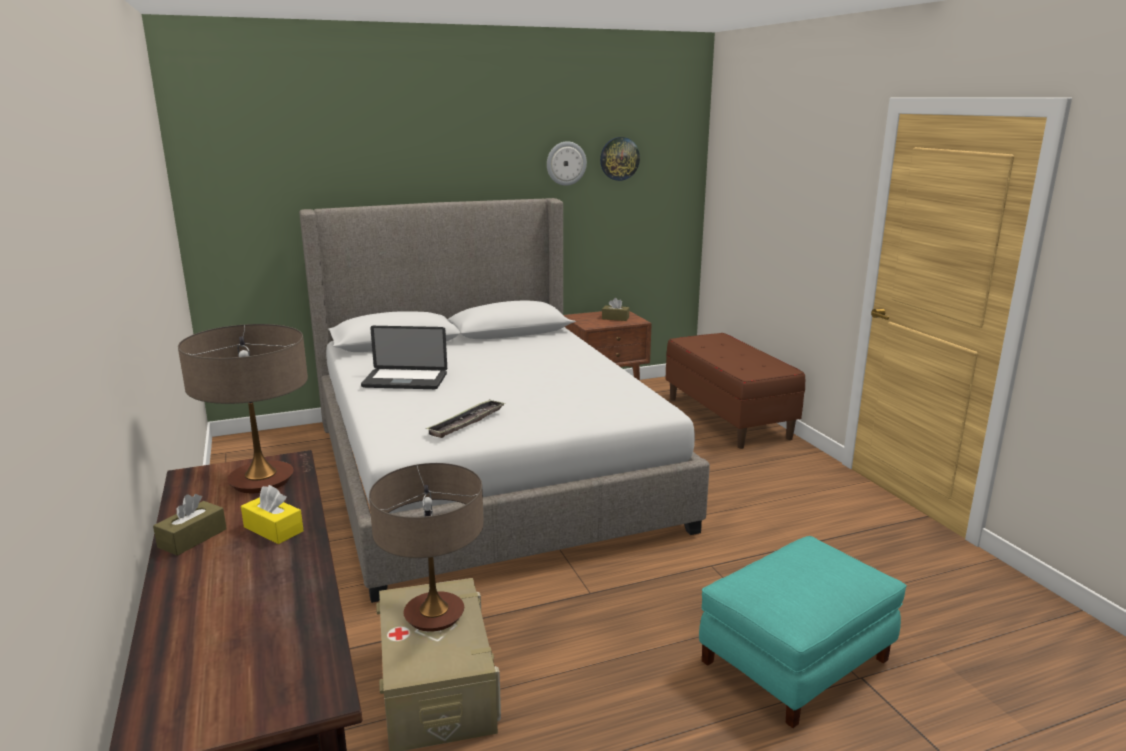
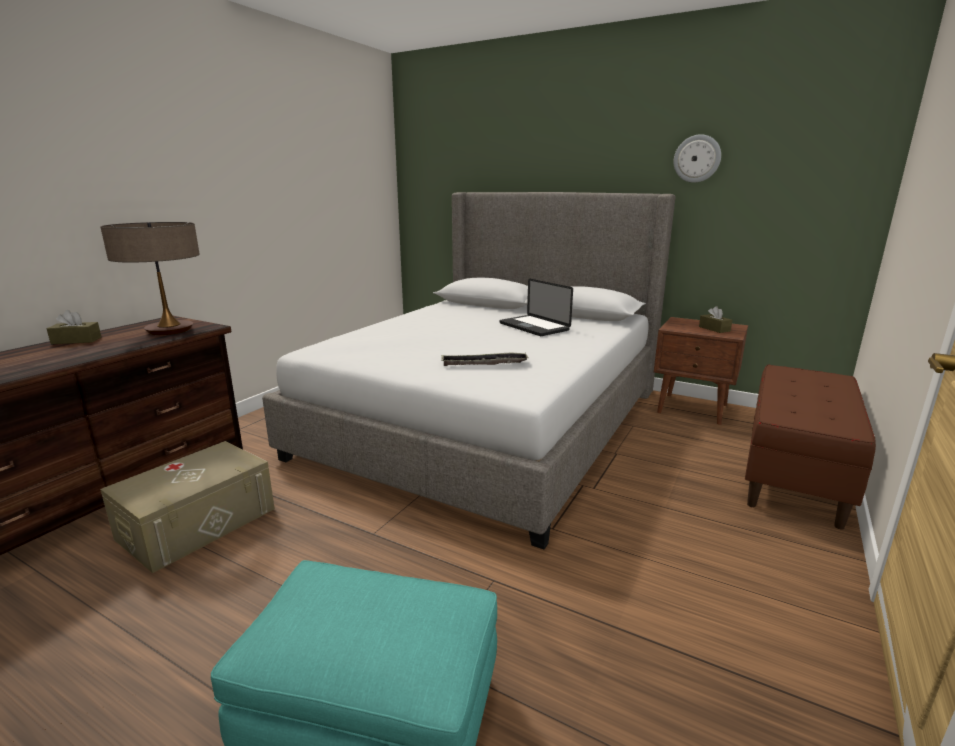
camera: 50 degrees right, 0 degrees up
(273, 529) = (96, 349): yellow tissue box -> none
(405, 380) = (425, 321): laptop -> laptop (534, 327)
(434, 615) = (203, 468): table lamp -> none
(467, 422) = (378, 351): tray -> tray (484, 363)
(619, 158) = (766, 153): wall clock -> none

